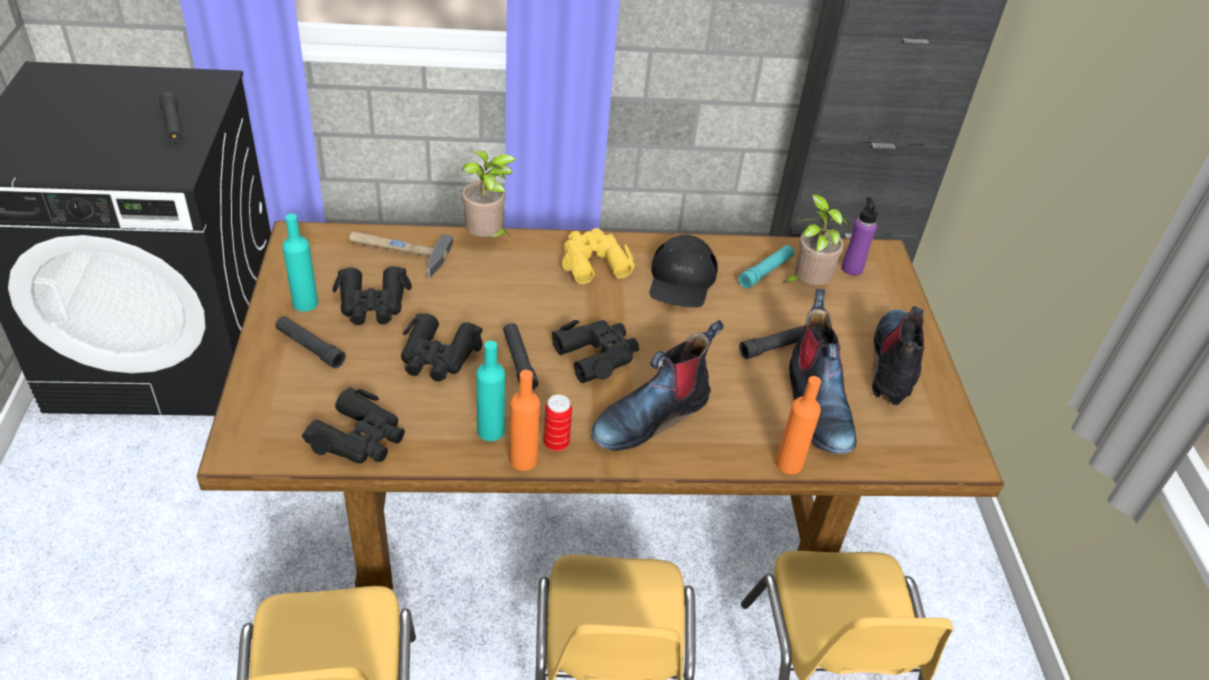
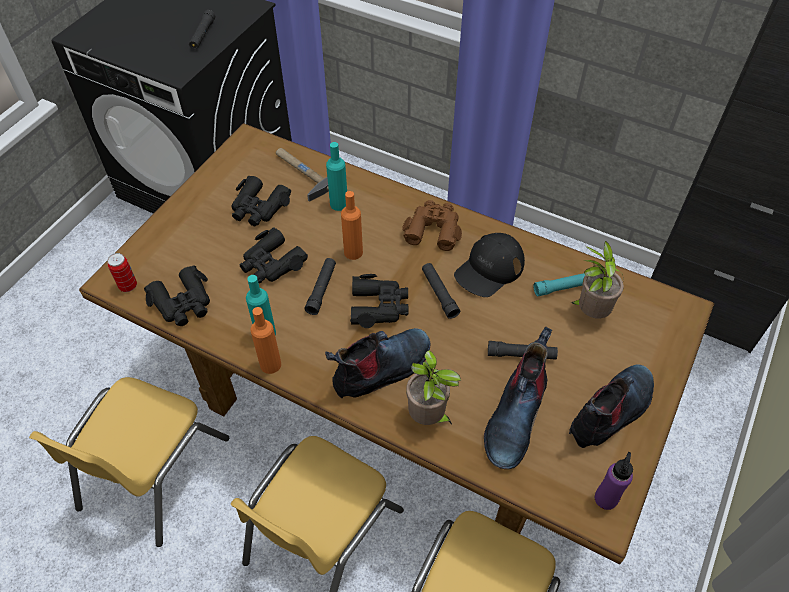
camera: 35 degrees right, 10 degrees up
(305, 303) = (219, 191): turquoise bottle -> turquoise bottle (339, 204)
(310, 347) = (199, 225): black flashlight -> black flashlight (439, 294)
(487, 238) = (370, 183): potted plant -> potted plant (428, 417)
(556, 443) = (300, 362): can -> can (128, 286)
(593, 261) = (433, 229): yellow binoculars -> brown binoculars
(651, 415) = (381, 370): boot -> boot turned 150 degrees clockwise
(789, 463) = (455, 455): orange bottle -> orange bottle (353, 252)
(852, 268) = (643, 312): purple bottle -> purple bottle (606, 498)

